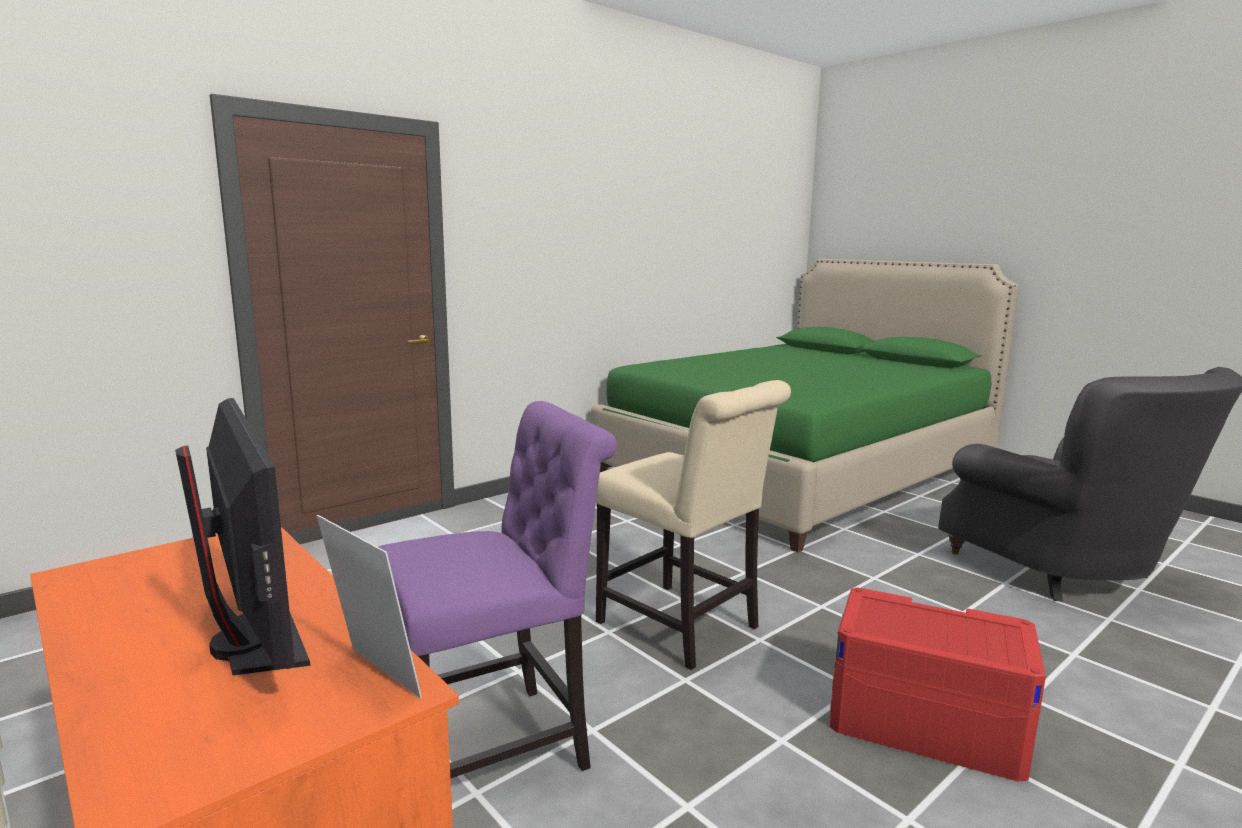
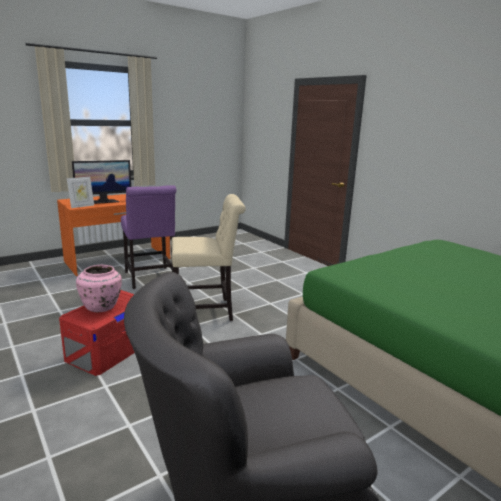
camera: 95 degrees right, 5 degrees up
(683, 628) = (206, 311): beige chair -> beige chair turned 150 degrees counterclockwise
(945, 632) = (102, 307): none -> pink vase

